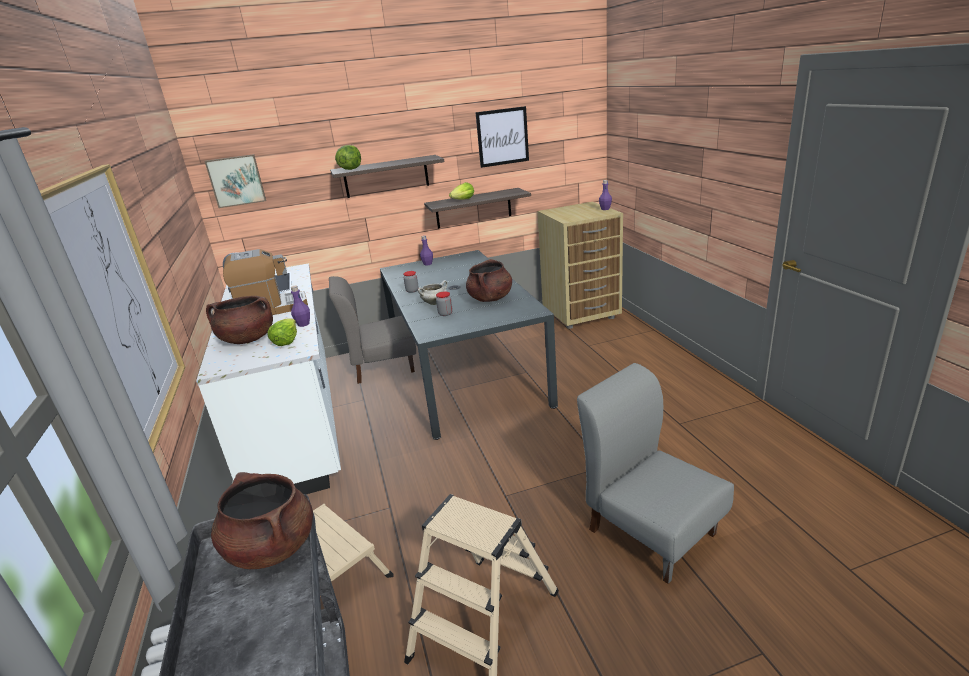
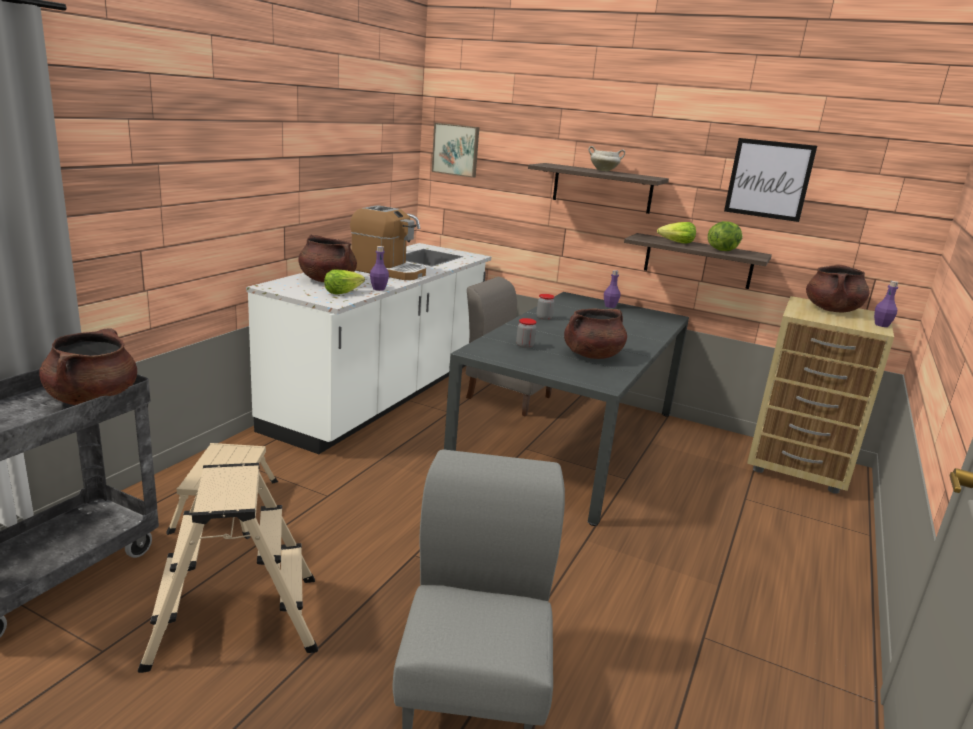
camera: 40 degrees right, 5 degrees down
(121, 303) = (168, 180): picture -> none
(350, 169) = (555, 166): lettuce -> lettuce (722, 250)
(435, 303) = (538, 334): white cooking pot -> white cooking pot (604, 171)
(571, 210) = (832, 310): none -> brown cooking pot

